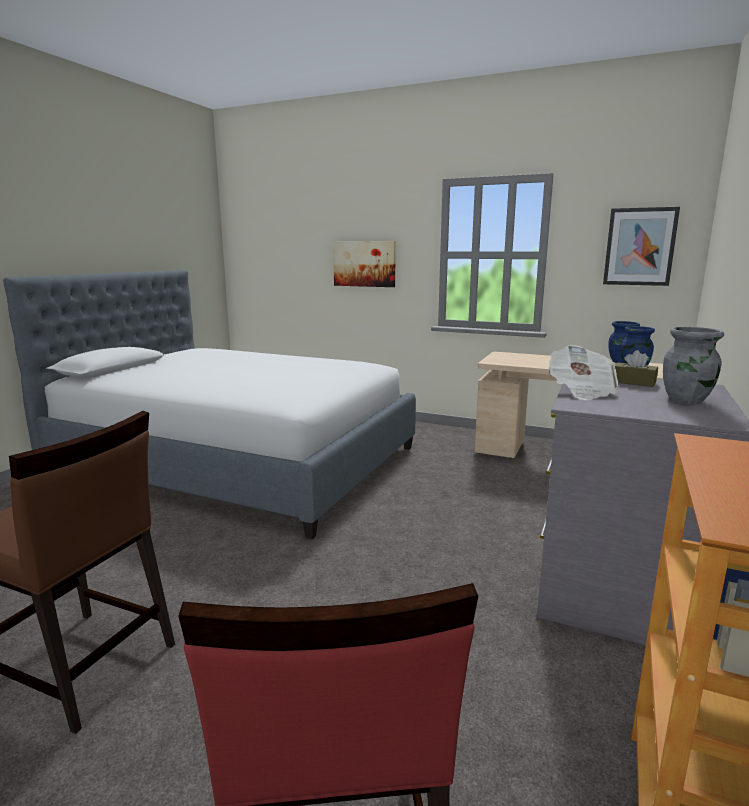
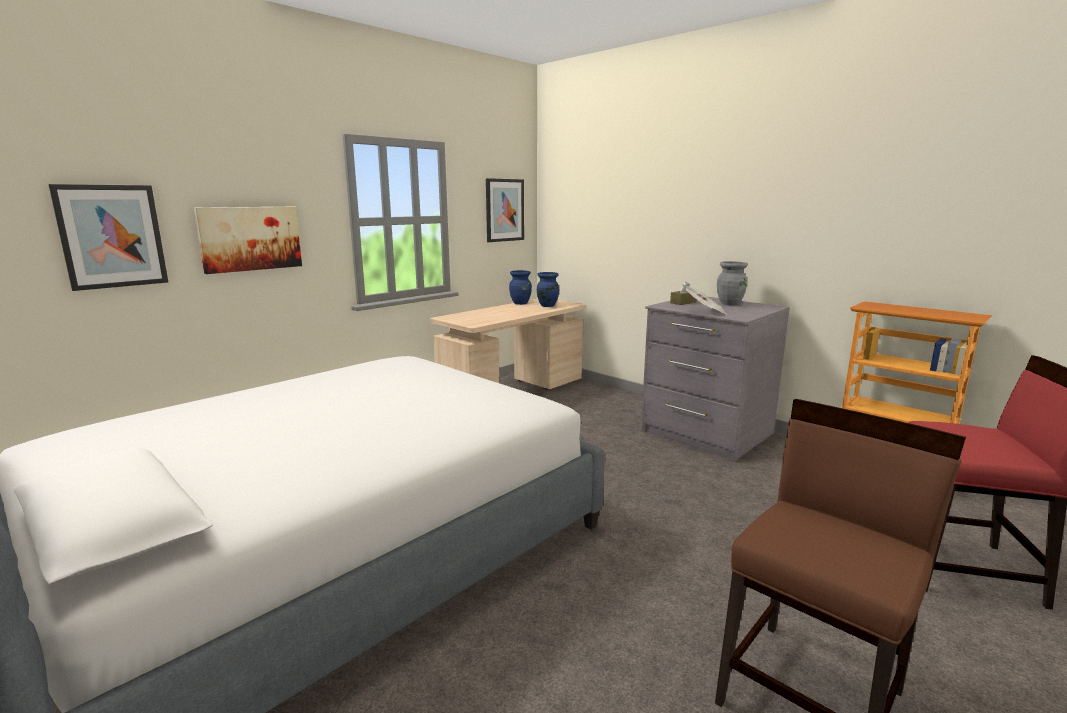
camera: 70 degrees left, 0 degrees up
(295, 258) = (112, 236): none -> picture

